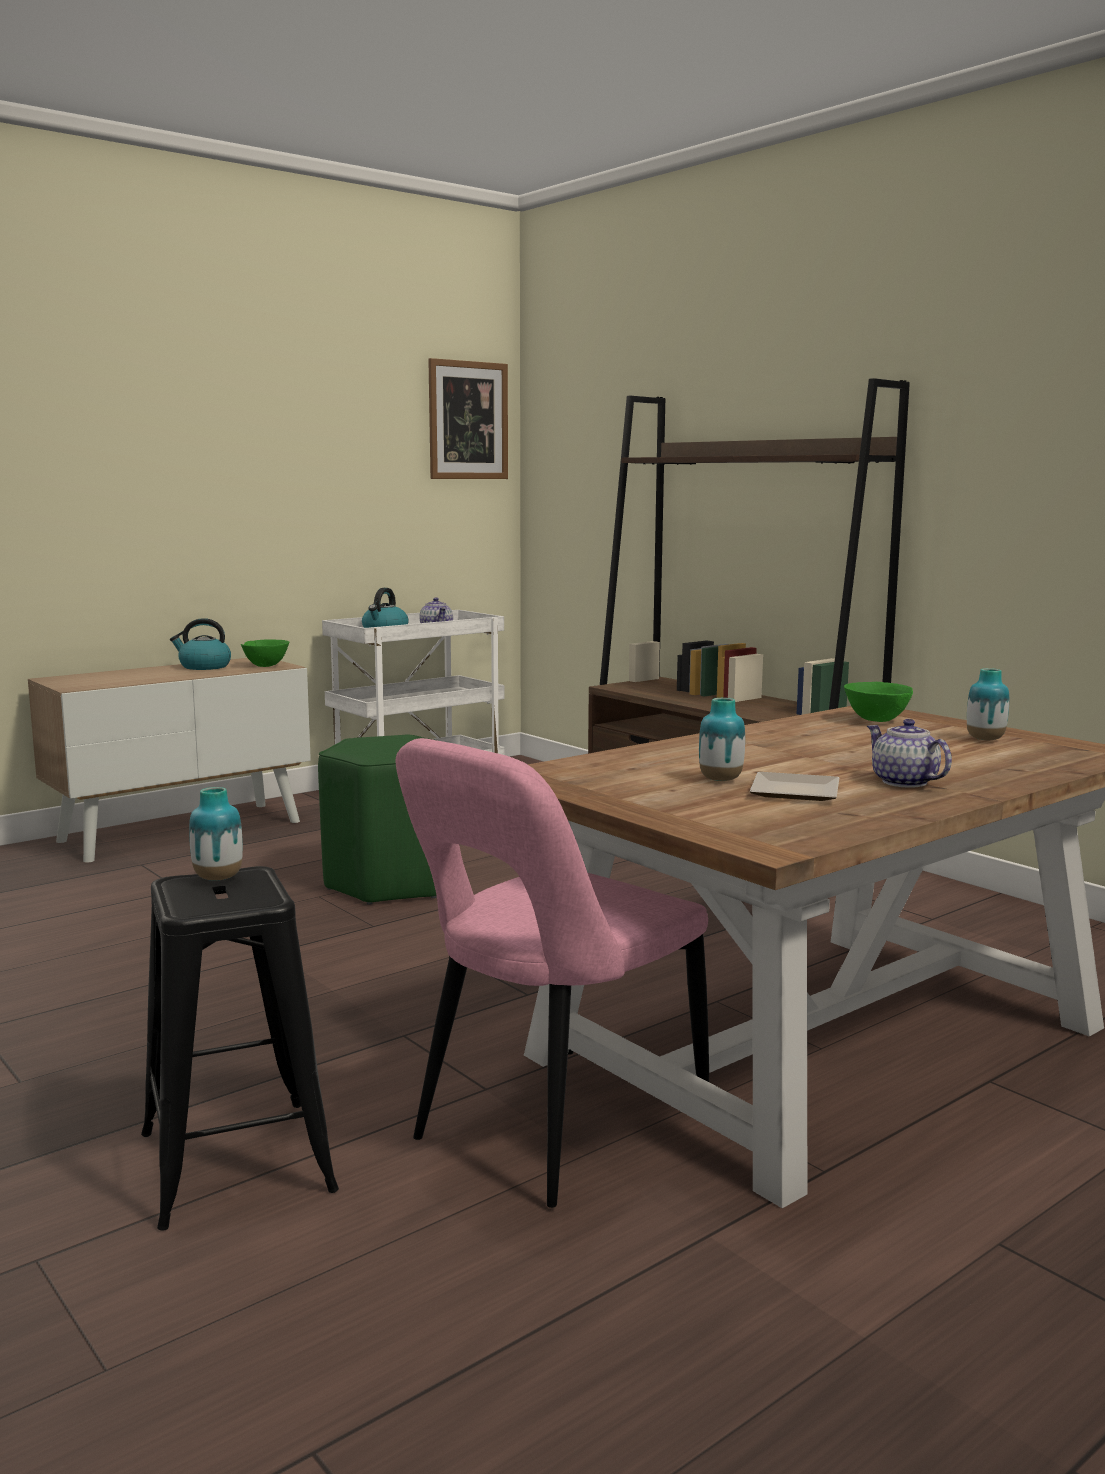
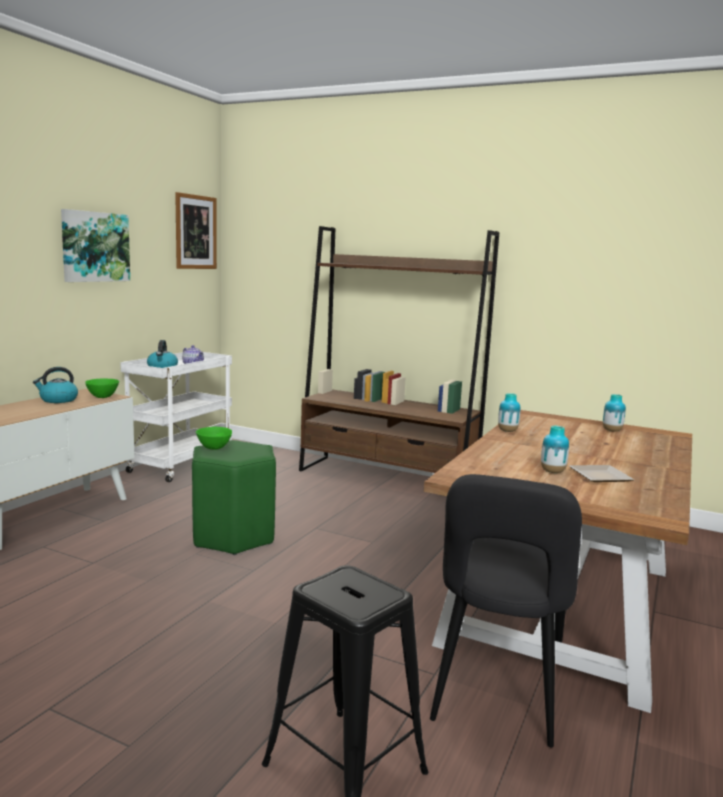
camera: 25 degrees left, 0 degrees up
(218, 878) = (335, 581): vase -> vase (507, 431)
(283, 446) = (95, 247): none -> picture
(552, 1129) = (496, 693): pink chair -> black chair
(877, 721) = (545, 422): green bowl -> green bowl (214, 448)
(904, 782) = (632, 464): teapot -> none

